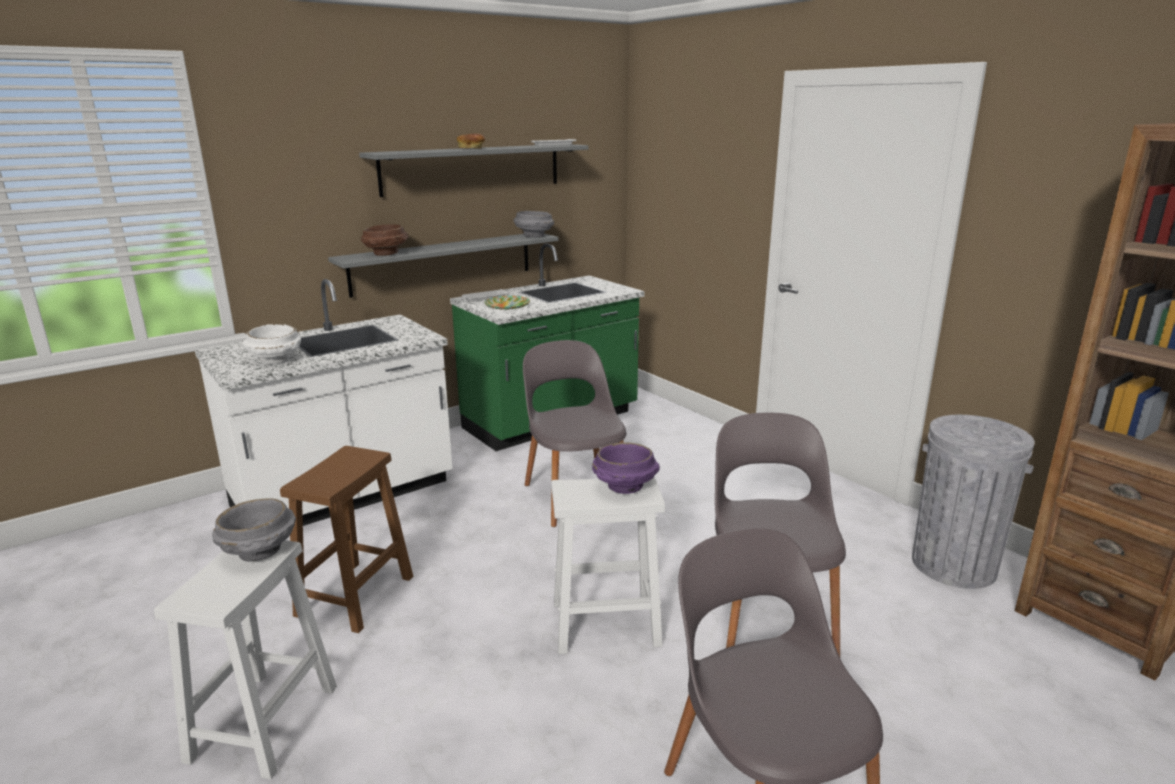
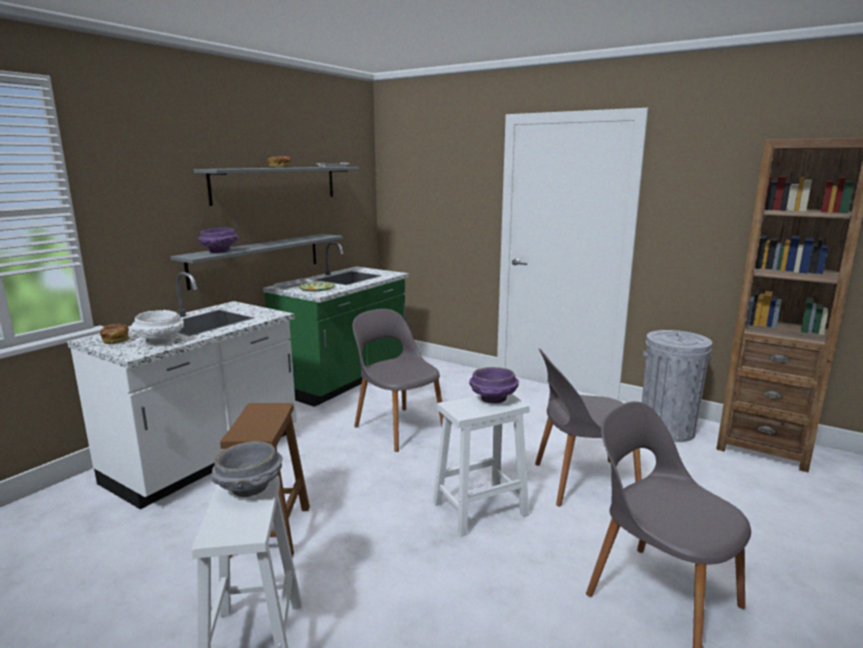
camera: 20 degrees left, 5 degrees down
(237, 354) = (116, 340): none -> bread
(386, 253) = (220, 251): brown bowl -> purple bowl
(533, 236) = (323, 236): grey bowl -> none
(767, 616) = (582, 481): grey chair -> grey chair turned 75 degrees counterclockwise

